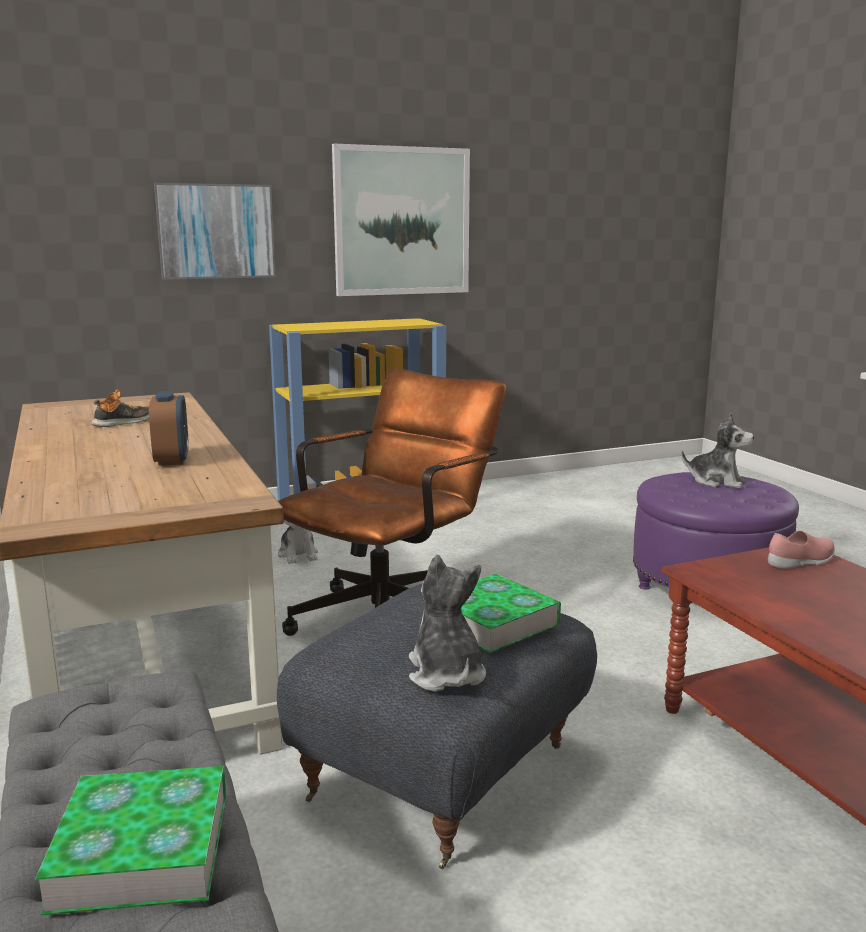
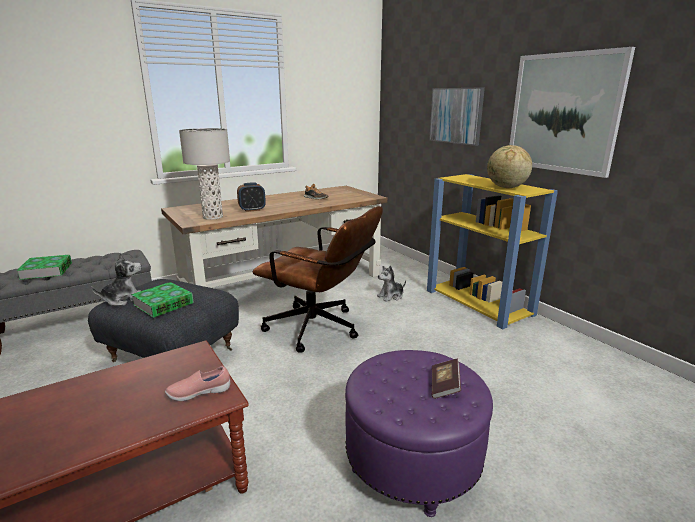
camera: 80 degrees right, 5 degrees up
(202, 486) = (213, 217): none -> white table lamp
(393, 323) = (506, 188): none -> globe
(716, 481) = (444, 386): plush toy -> book
(801, 562) = (199, 393): pink shoe -> pink shoe turned 105 degrees clockwise

